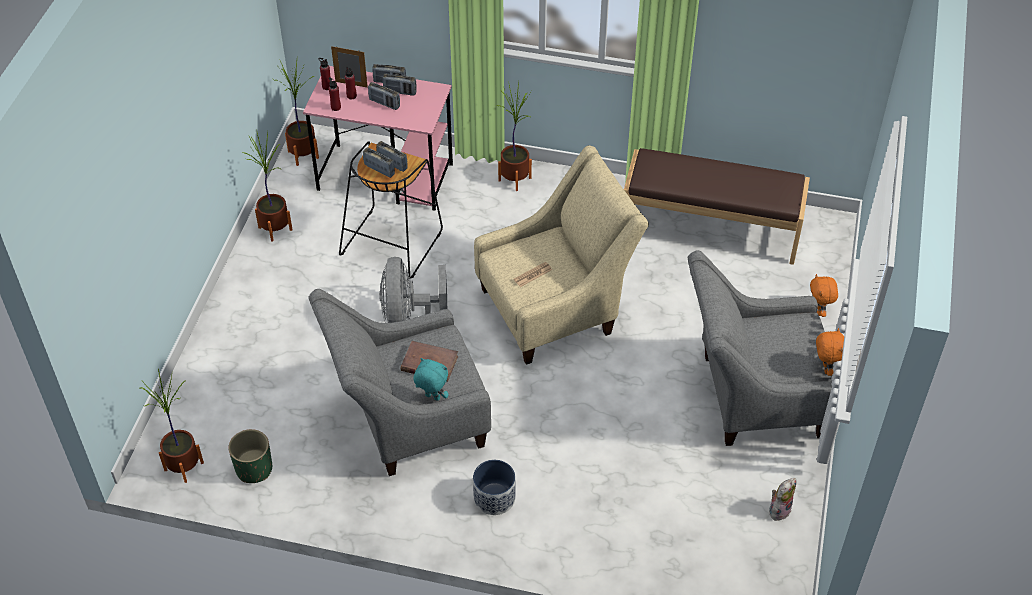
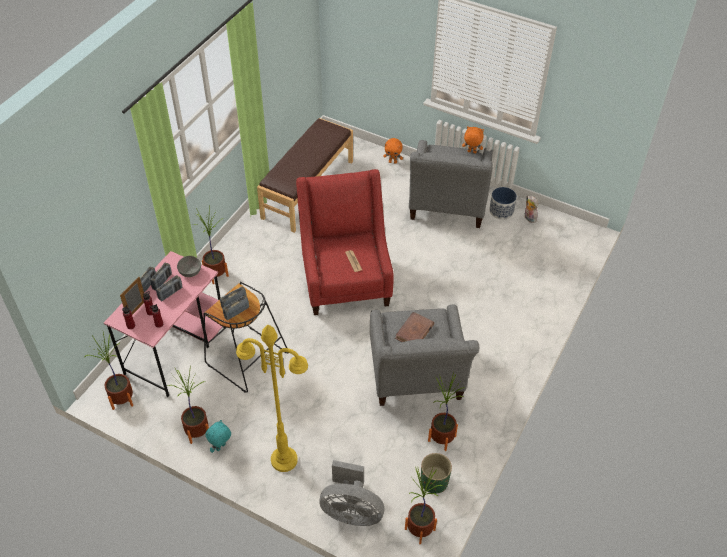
camera: 75 degrees left, 0 degrees up
(254, 314) = (283, 460): none -> yellow floor lamp
(320, 465) = (441, 438): none -> potted plant
(408, 317) = (323, 362): grey fan -> grey fan (351, 511)
(423, 110) = (190, 271): none -> grey bowl
(432, 397) = (444, 336): turquoise plush toy -> turquoise plush toy (221, 447)
(494, 498) = (492, 346): planter -> planter (501, 211)
(556, 308) = (345, 279): beige armchair -> red armchair

